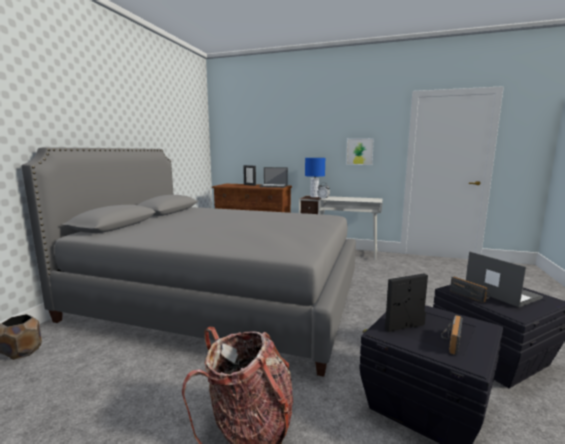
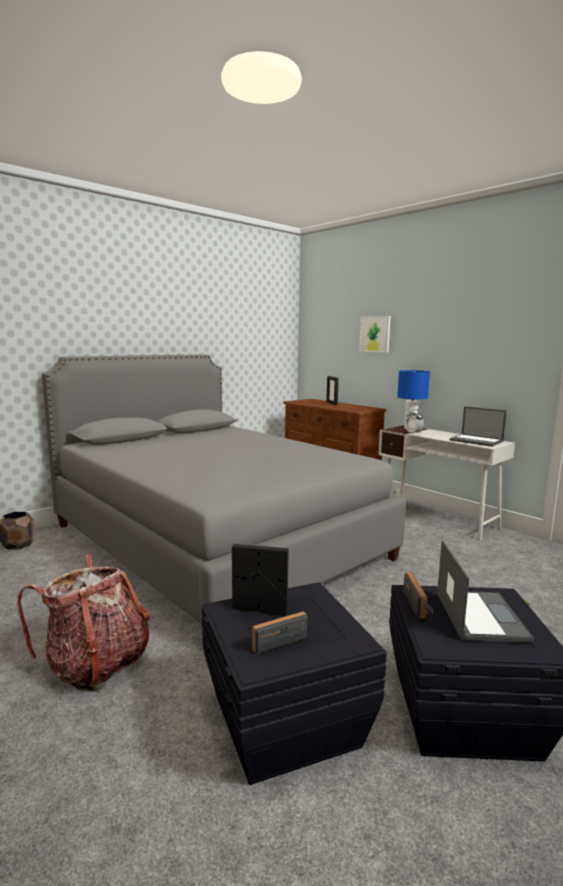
camera: 30 degrees right, 0 degrees up
(274, 186) = (357, 408): laptop -> laptop (477, 441)
(359, 151) = (484, 364): picture -> picture (375, 334)

